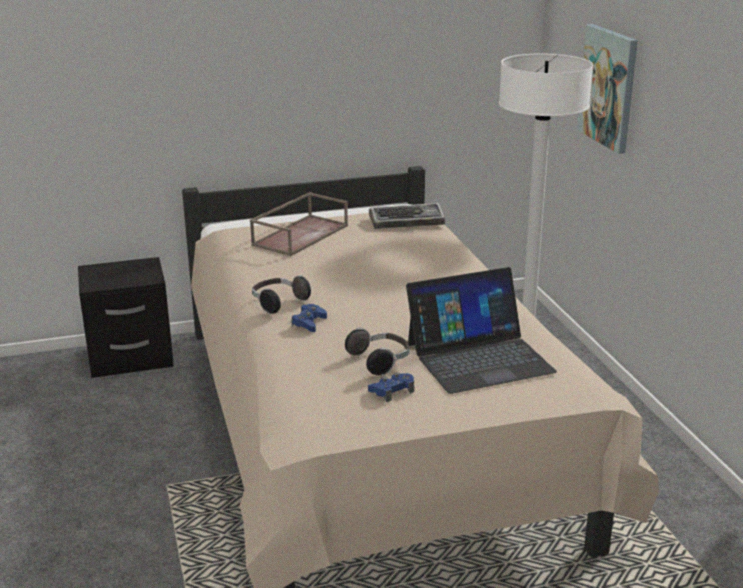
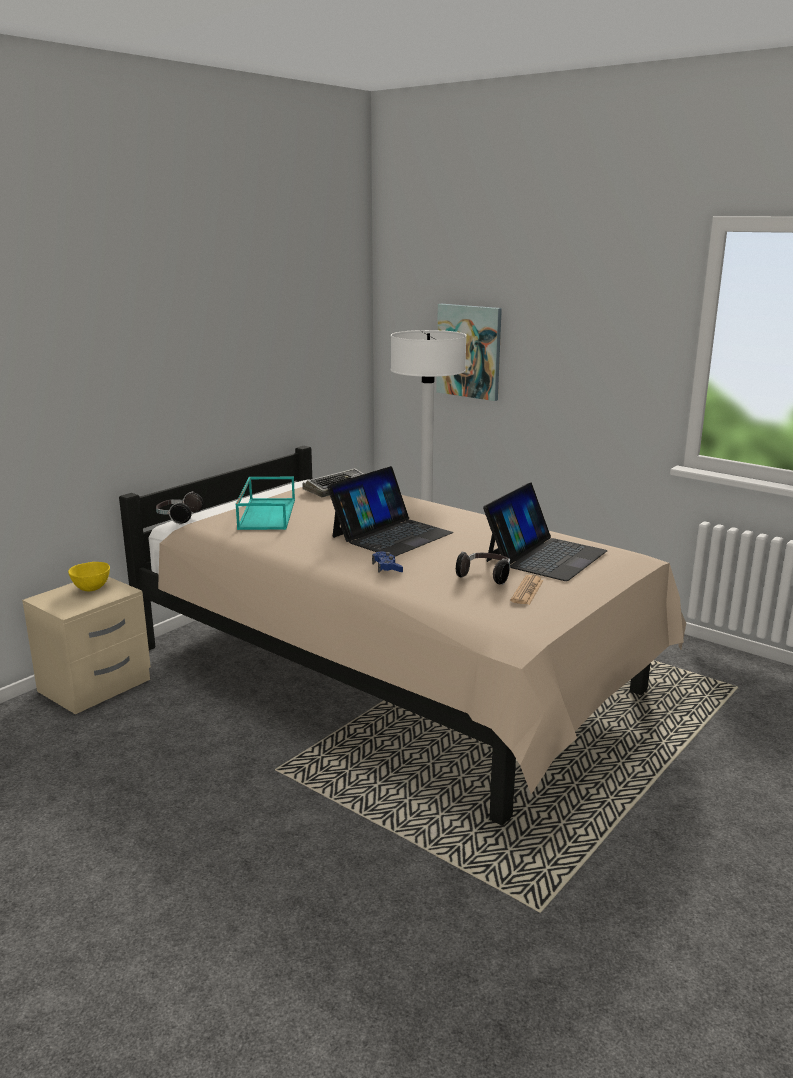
camera: 35 degrees left, 5 degrees down
(131, 359) = (96, 686): black nightstand -> beige nightstand
(134, 269) = (92, 588): none -> yellow bowl
(278, 303) = (337, 561): headphones -> headphones (178, 517)
(300, 234) = (266, 513): brown tray -> turquoise tray
(370, 288) = (391, 535): none -> laptop
(392, 391) = (527, 591): blue game controller -> newspaper

